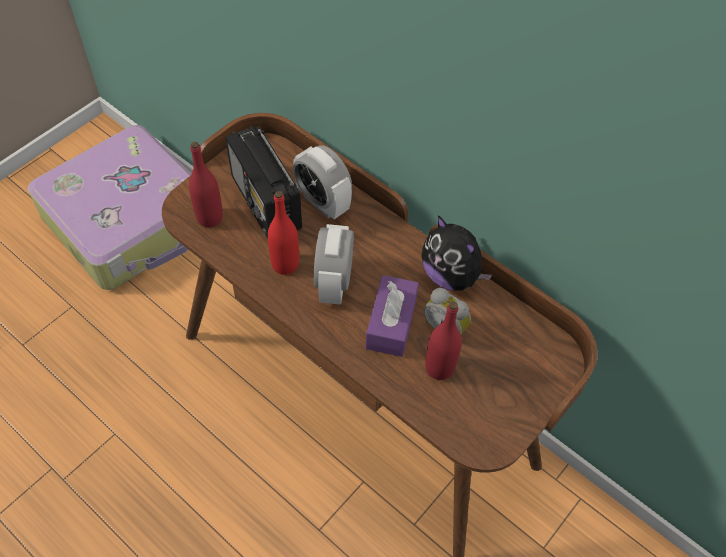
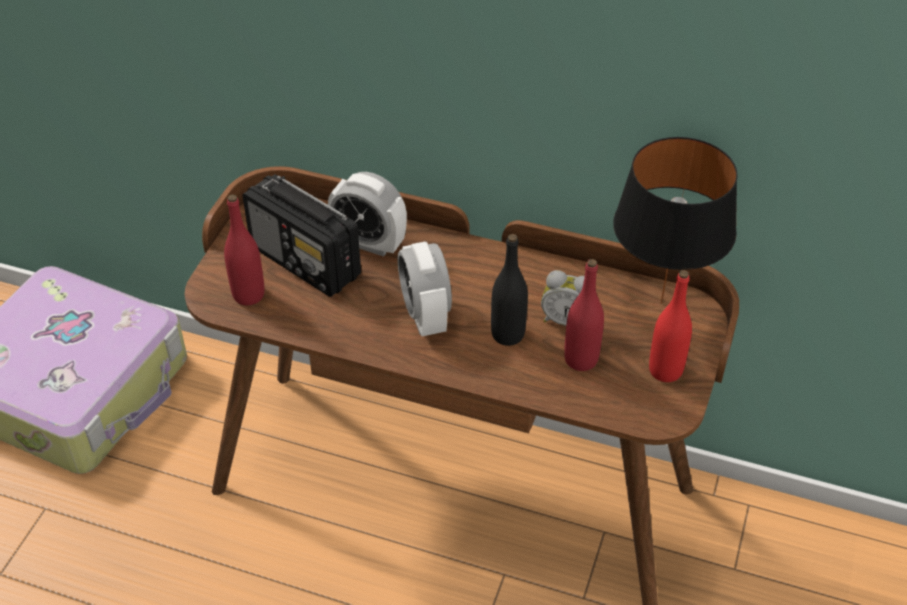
camera: 20 degrees left, 10 degrees down
(285, 264) = (361, 314): red bottle -> red bottle (665, 370)
(391, 323) = (507, 334): purple tissue box -> black bottle
(451, 276) = (546, 271): plush toy -> none
(532, 340) = (660, 304): none -> black table lamp

